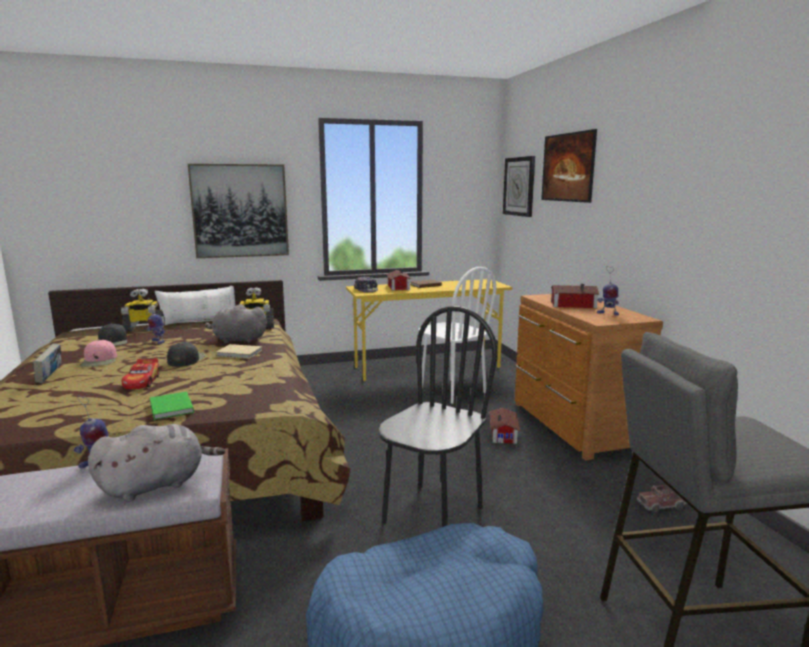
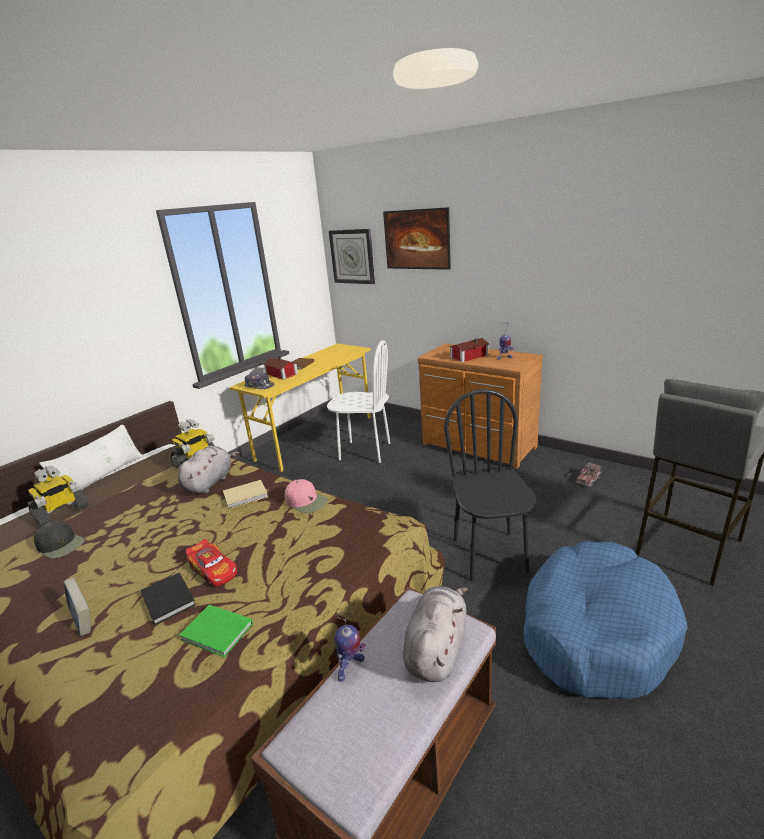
camera: 35 degrees left, 10 degrees up
(97, 384) = (169, 598): none -> black book
(99, 361) = (101, 573): pink cap -> pink cap (306, 501)
(157, 341) = (121, 520): toy robot -> none
(170, 408) = (307, 580): green book -> green book (218, 633)
(186, 359) = (205, 526): black cap -> none
(237, 340) = (210, 482): grey plush toy -> grey plush toy turned 150 degrees clockwise
(240, 211) = (95, 335): picture -> none
(504, 433) = (447, 471): toy house -> none

